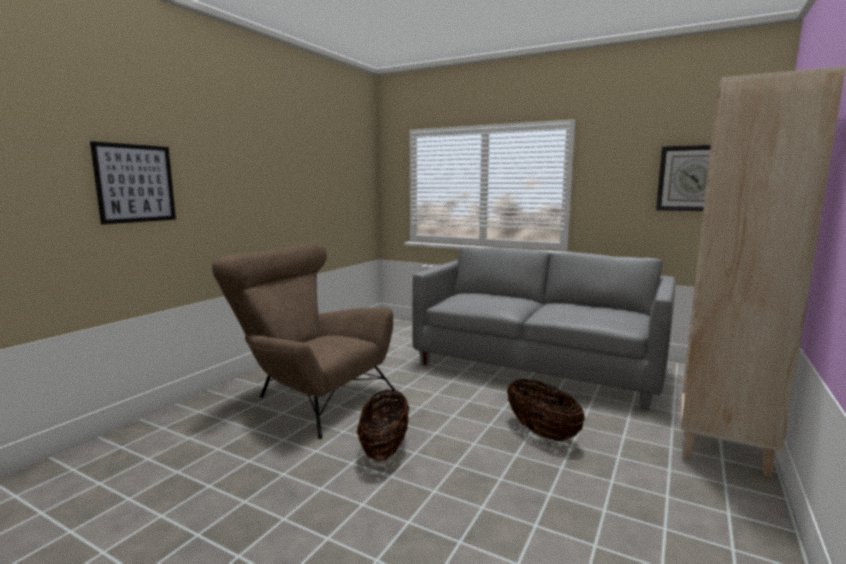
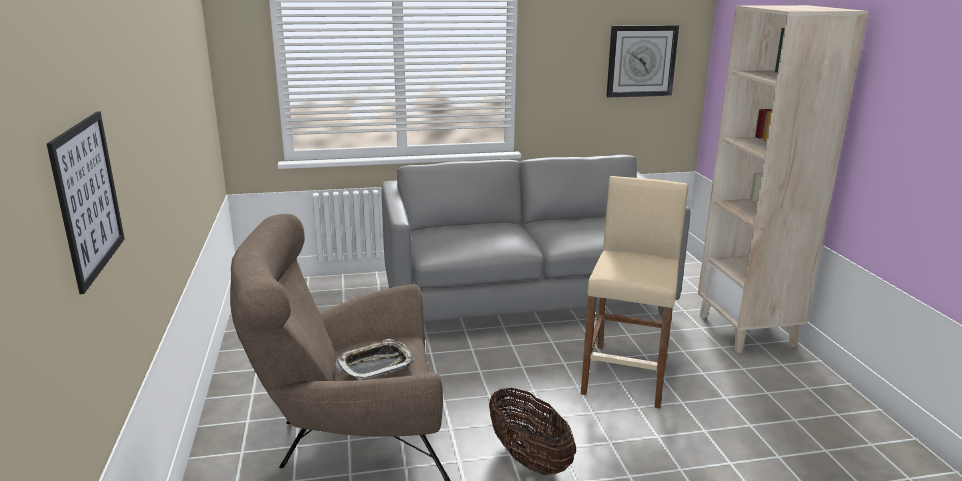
camera: 40 degrees left, 10 degrees up
(317, 343) = (375, 364): none -> tray
(542, 432) = (626, 374): basket -> beige stool

